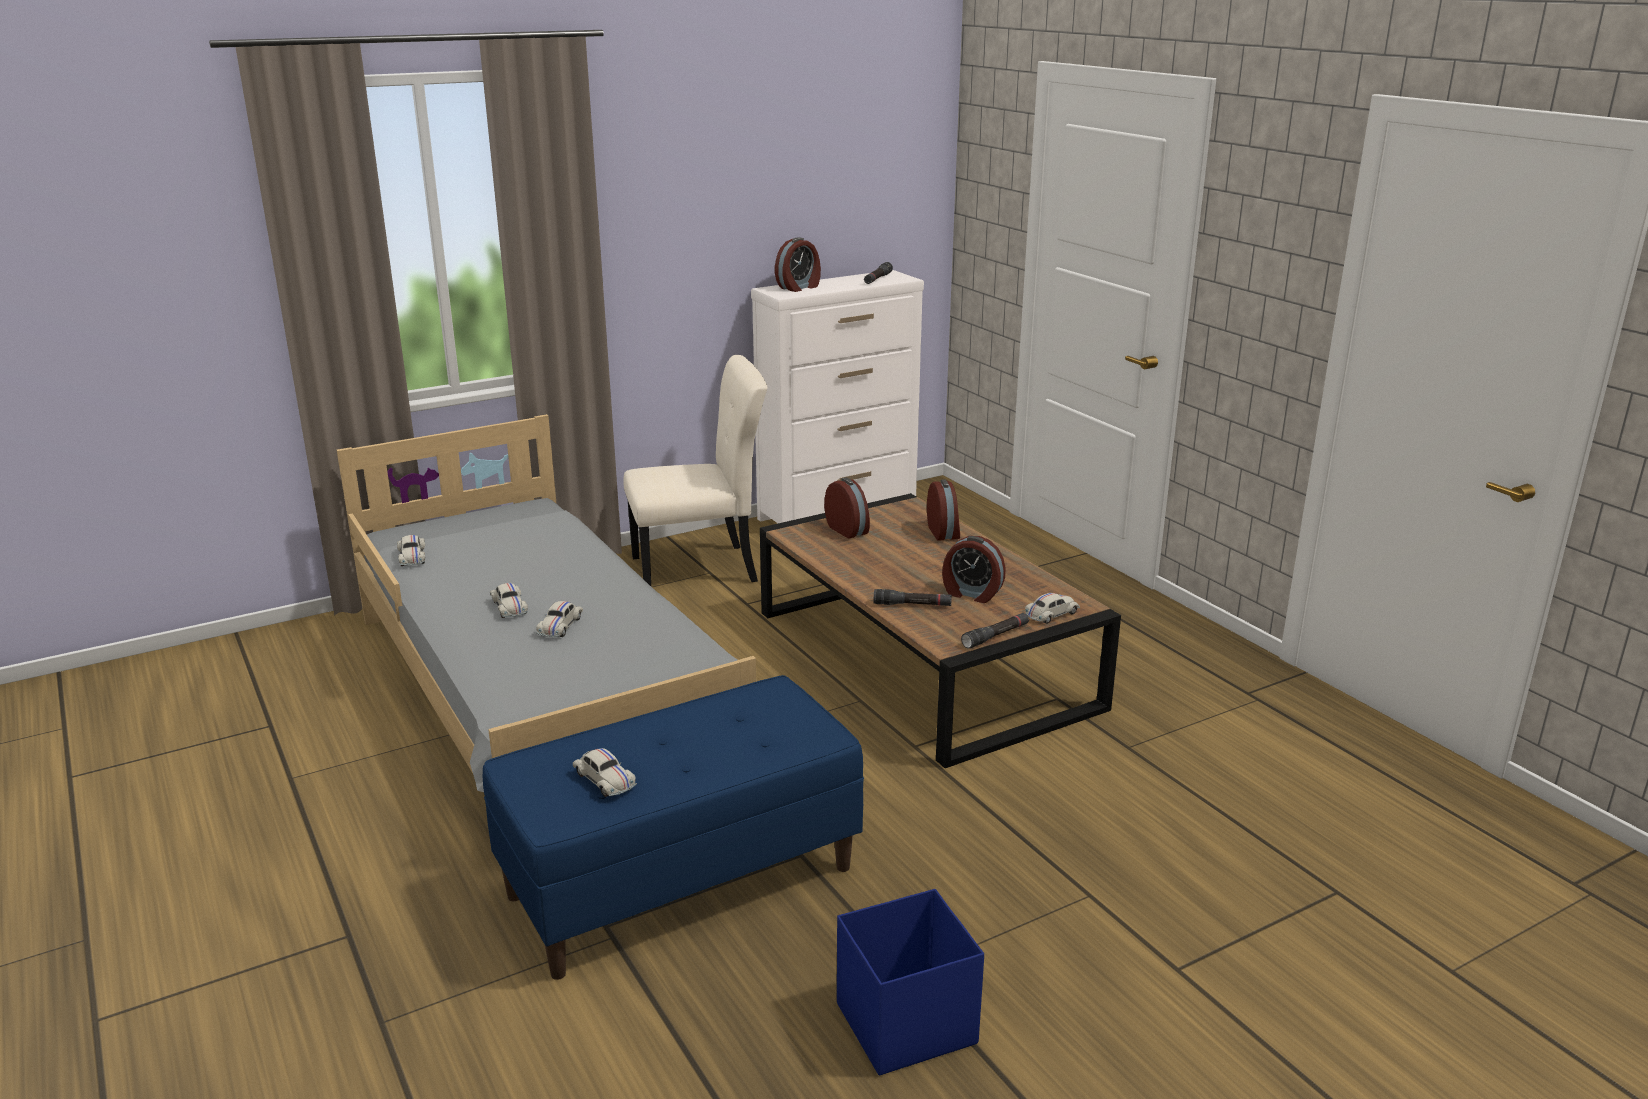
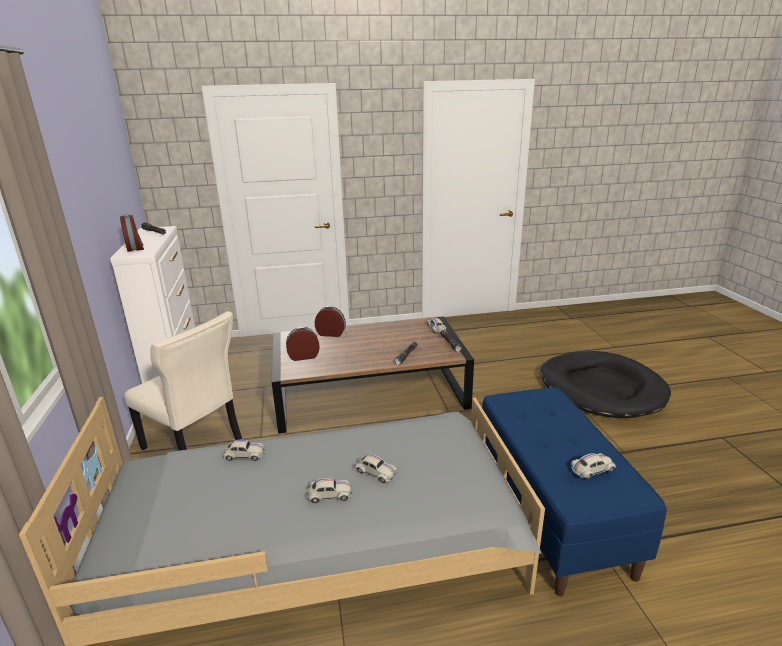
camera: 70 degrees left, 0 degrees up
(412, 557) = (180, 551): white toy car -> white toy car (244, 455)
(700, 569) = (195, 447): beige chair -> beige chair turned 120 degrees clockwise
(903, 1024) = (657, 460): blue storage box -> none
(971, 594) = (404, 340): alarm clock -> none
(1168, 941) = (601, 388): none -> black dog bed

